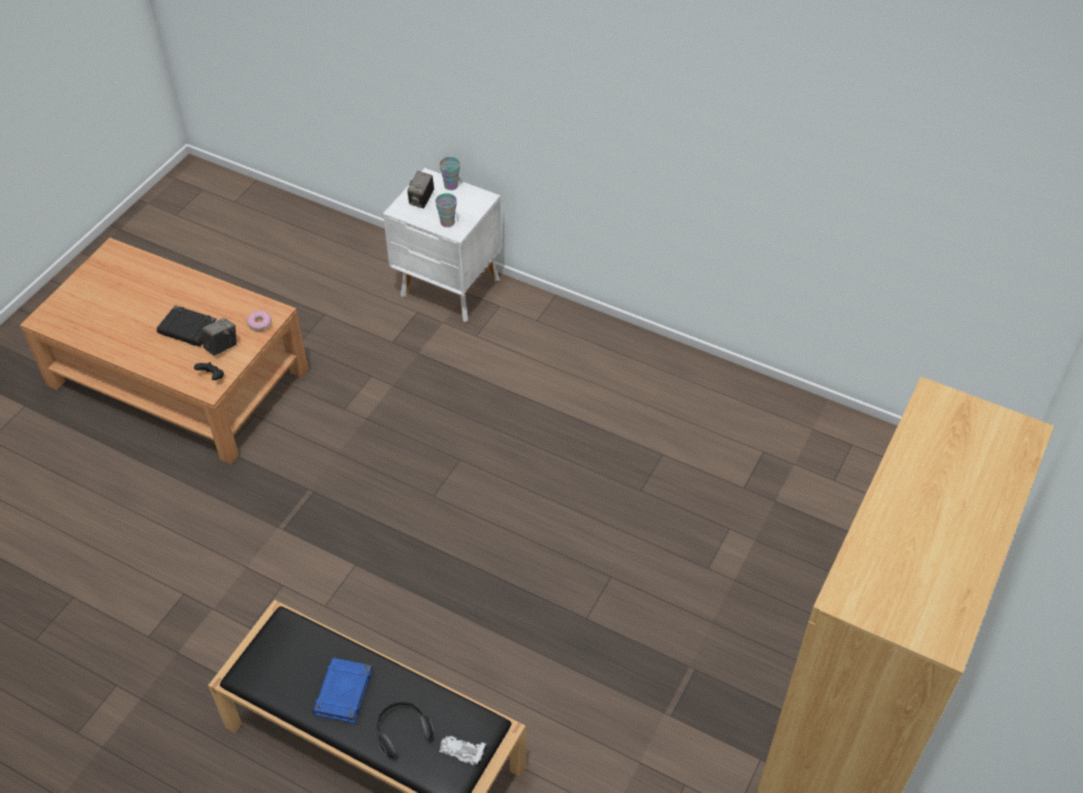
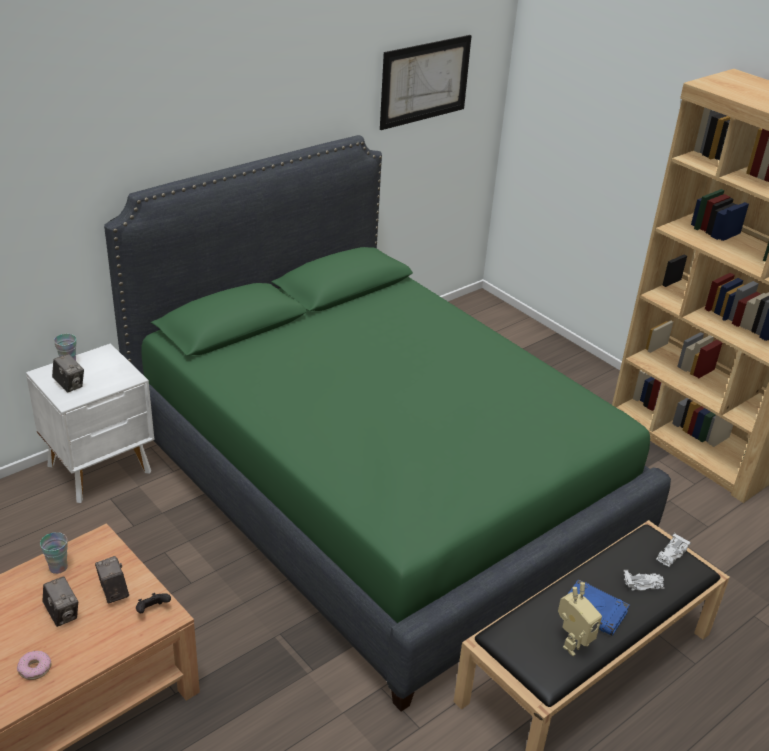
camera: 70 degrees left, 15 degrees down
(189, 329) = (62, 614): black book -> camera
(260, 323) = (105, 554): donut -> donut (35, 668)
(293, 683) = (572, 643): none -> toy robot
(402, 731) = (643, 584): headphones -> white toy car
(447, 222) = (115, 379): cup -> cup (58, 567)
(542, 494) = (377, 487): none -> green bed
(951, 168) = (425, 81): none -> picture

